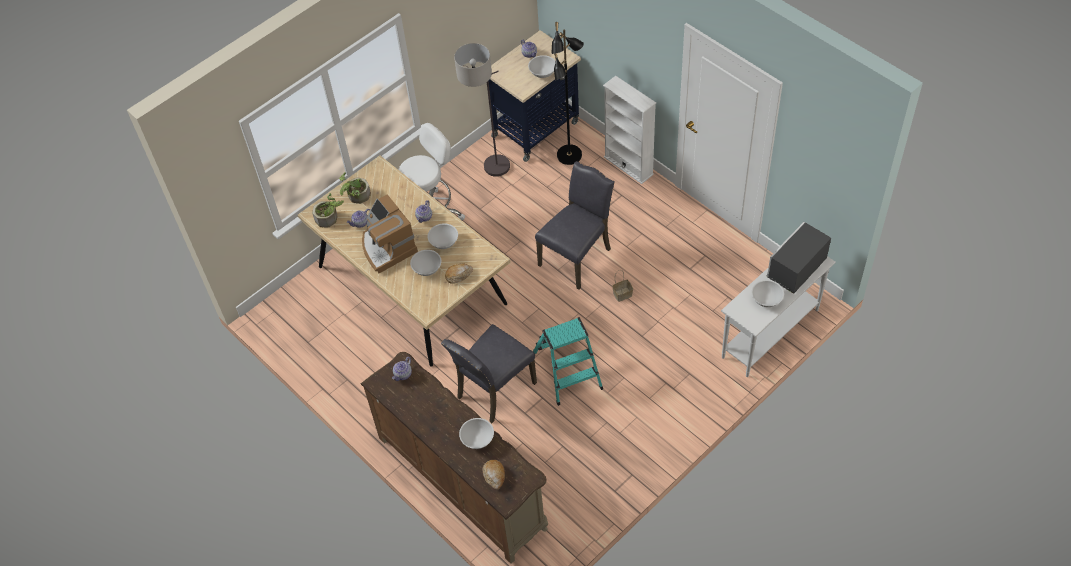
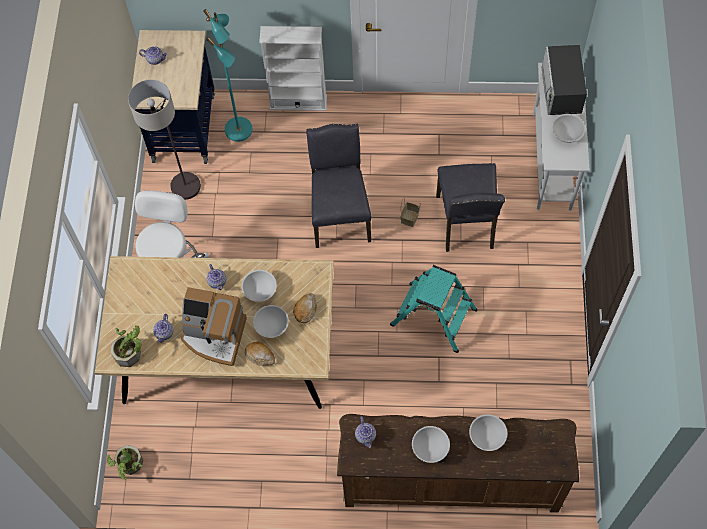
camera: 45 degrees left, 10 degrees up
(356, 196) = (132, 312): potted plant -> potted plant (129, 466)
(494, 390) = (394, 384): grey chair -> grey chair (466, 223)
(494, 476) = (533, 454): bread -> bread (260, 355)
(542, 72) = (186, 68): white bowl -> white bowl (430, 448)
(570, 156) = (239, 129): black floor lamp -> turquoise floor lamp

